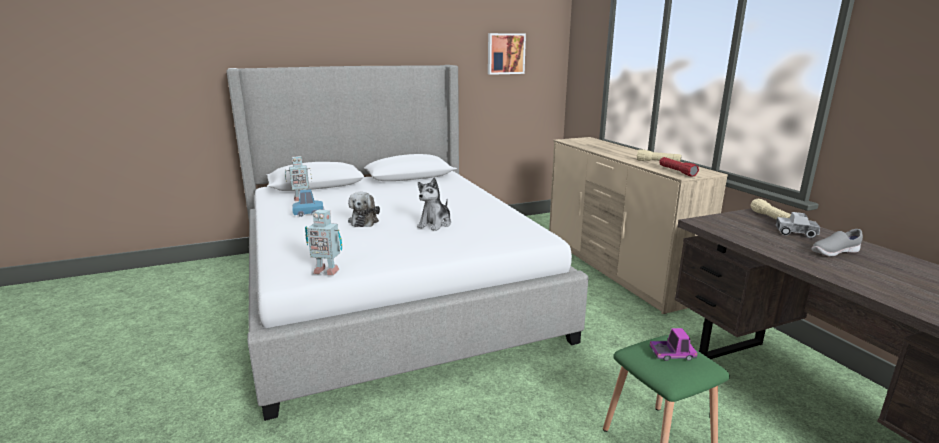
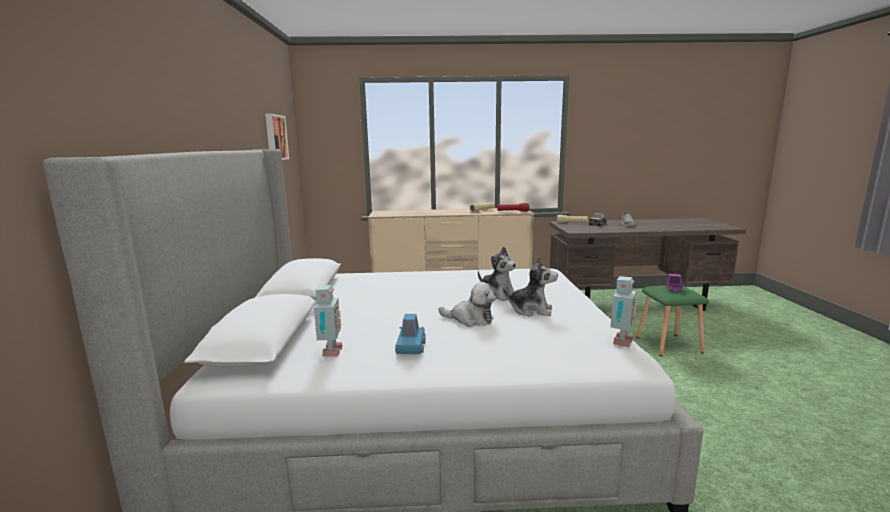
camera: 70 degrees left, 5 degrees down
(396, 237) = (531, 310): none -> plush toy

